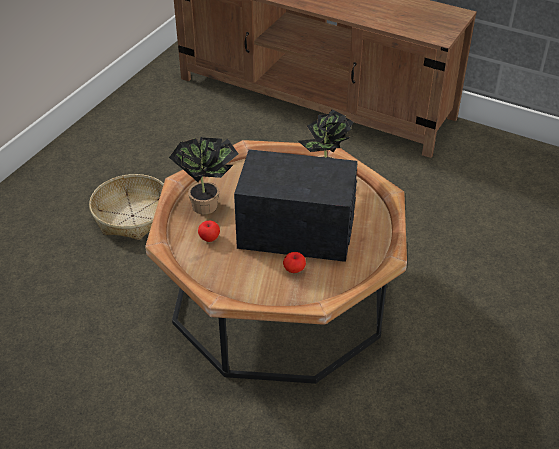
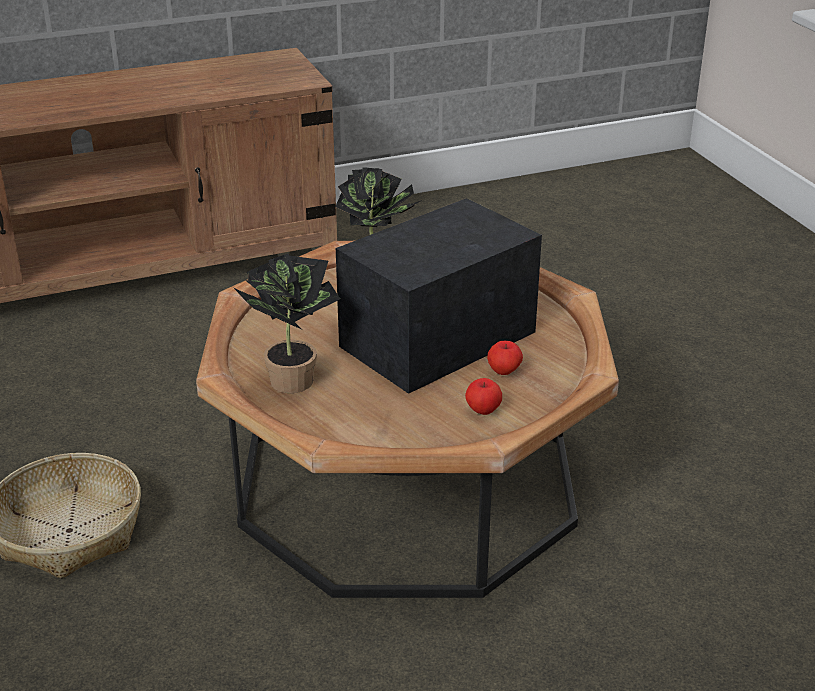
camera: 50 degrees left, 10 degrees down
(209, 238) = (360, 405): apple -> apple (483, 410)

